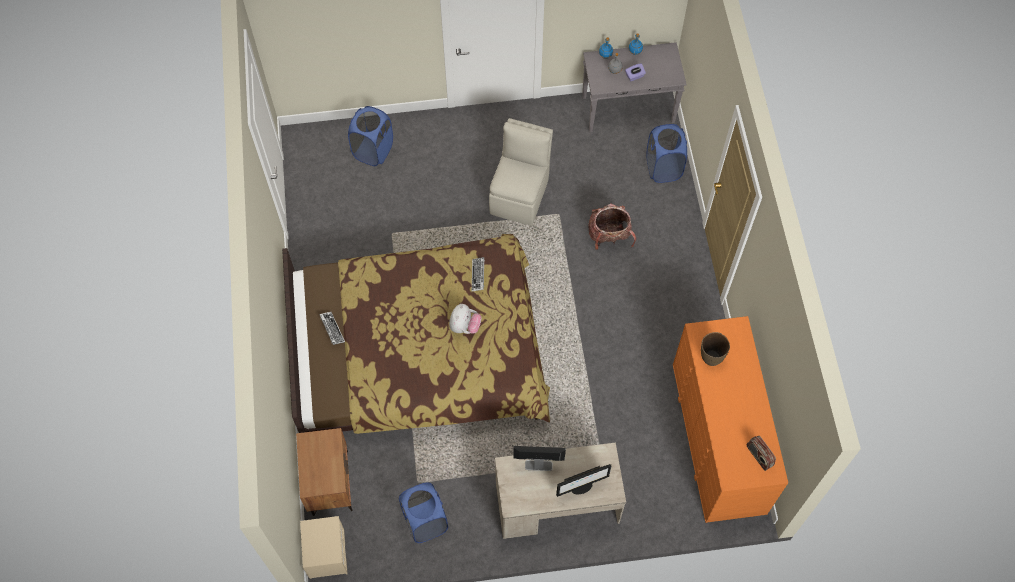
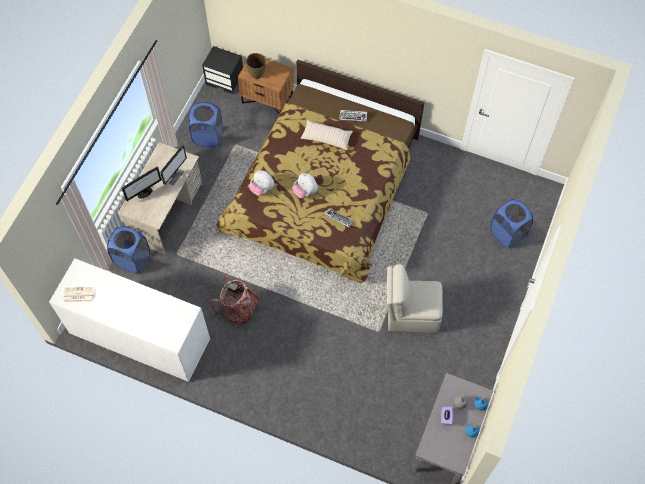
camera: 120 degrees right, 0 degrees up
(326, 553) = (225, 80): beige nightstand -> black nightstand
(379, 342) = (326, 138): none -> beige pillow
(488, 373) = (262, 189): none -> plush toy
(520, 195) = (411, 313): beige chair -> beige chair turned 135 degrees clockwise
(581, 487) = (144, 193): monitor -> monitor turned 135 degrees counterclockwise
(609, 236) = (337, 356): backpack -> backpack (239, 309)
(663, 168) = (375, 434): blue laundry basket -> blue laundry basket (133, 259)
(710, 358) = (164, 308): brown vase -> brown vase (257, 74)
(718, 437) = (139, 335): orange dresser -> white dresser
(759, 456) = (78, 295): radio -> newspaper

